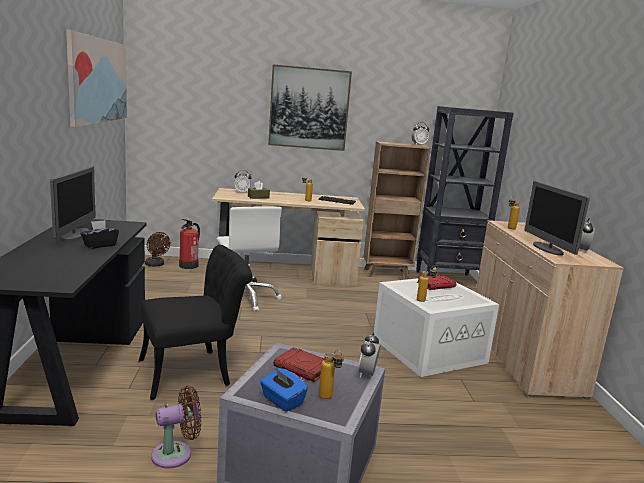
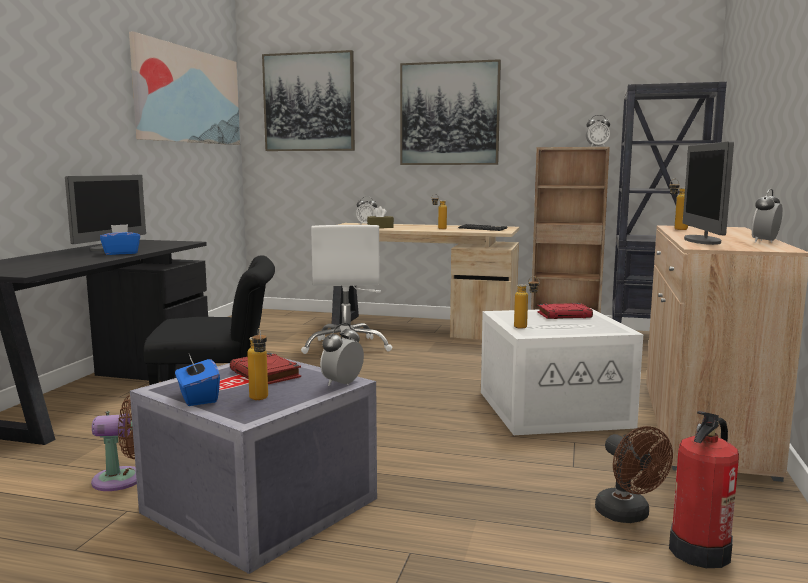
camera: 20 degrees right, 5 degrees down
(100, 245) = (121, 253): black tissue box -> blue tissue box
(156, 265) = (270, 317): brown fan -> brown fan (628, 515)
(189, 266) = (308, 318): fire extinguisher -> fire extinguisher (700, 551)
(190, 86) = (309, 102): none -> picture

